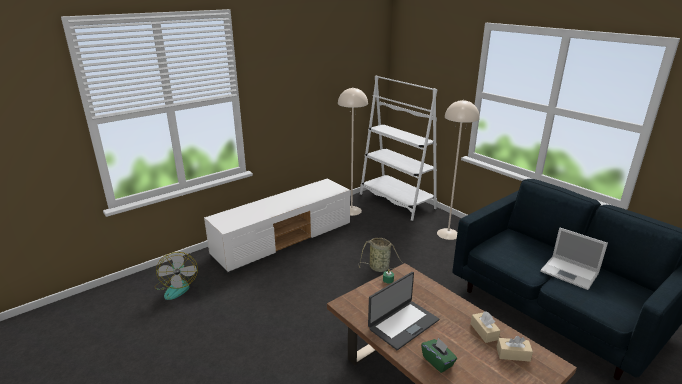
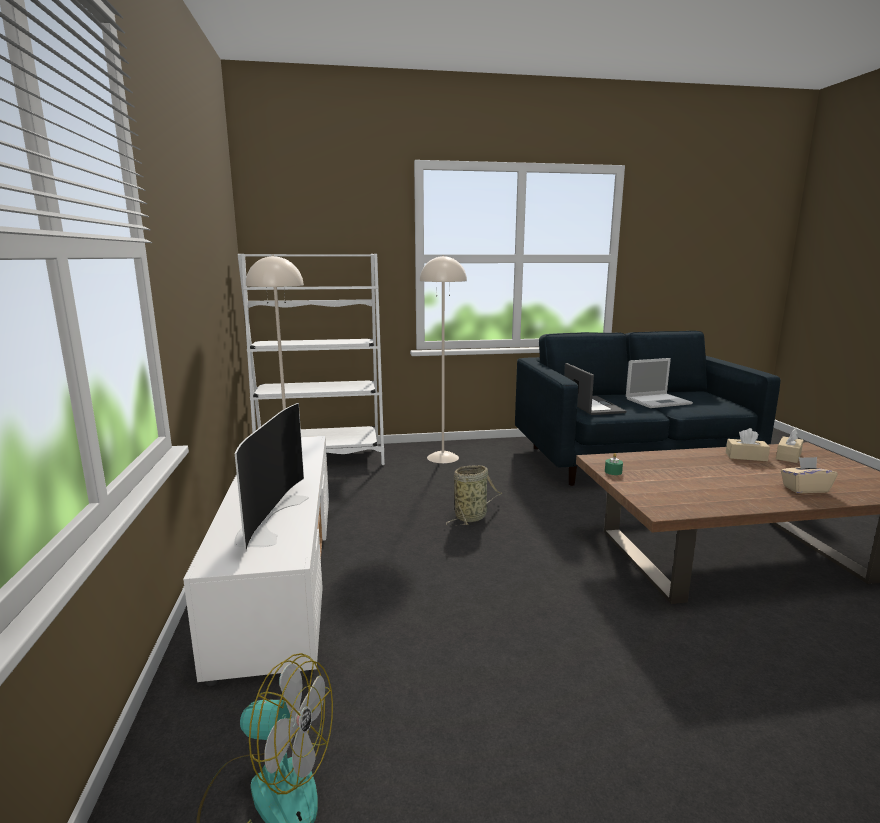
camera: 60 degrees left, 10 degrees down
(253, 212) = (268, 517): none -> television
(403, 324) = (722, 487): laptop -> laptop (592, 406)
(438, 361) = (805, 489): green tissue box -> beige tissue box

